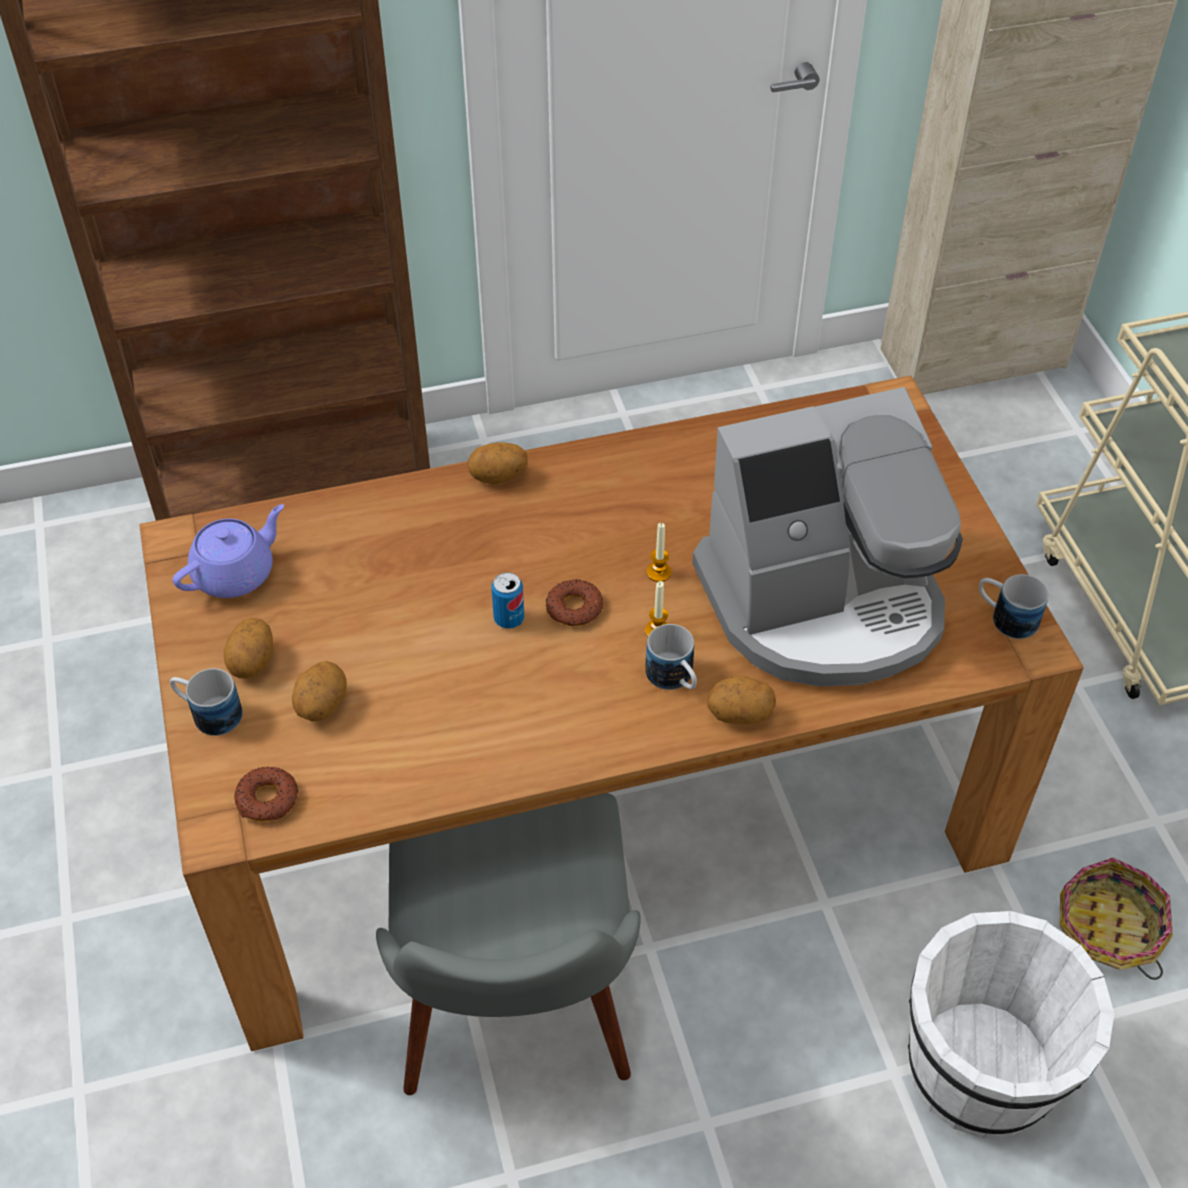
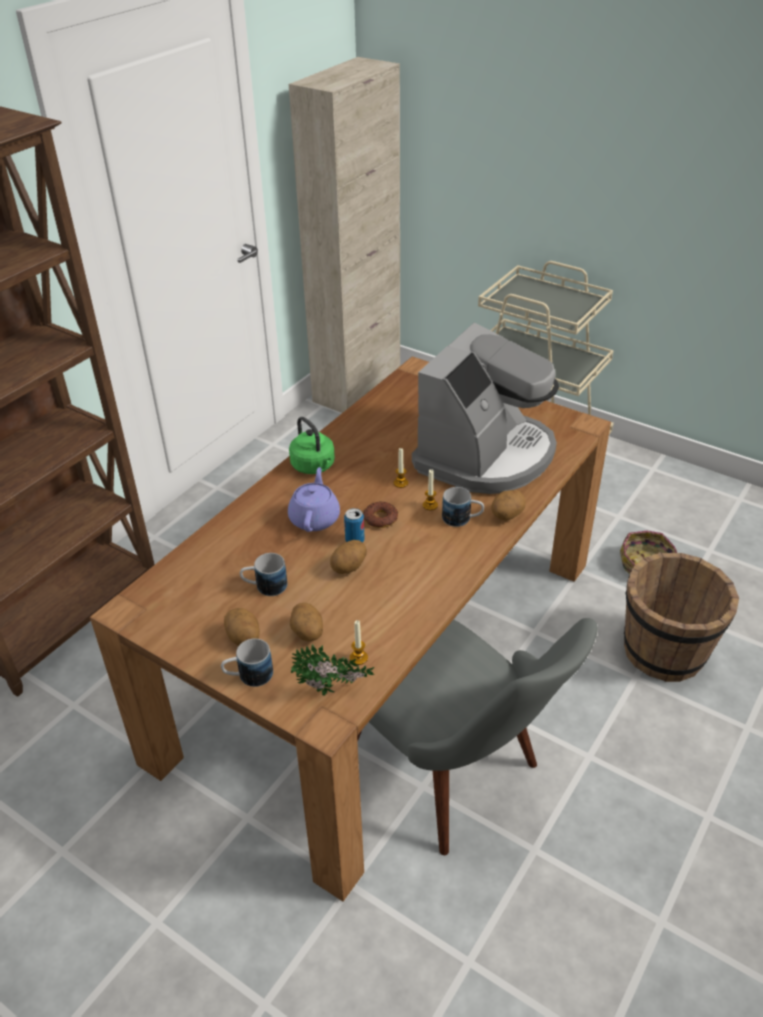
camera: 40 degrees left, 10 degrees down
(236, 573) = (181, 605): purple teapot -> purple teapot (315, 518)
(267, 799) = (333, 692): donut -> potted plant
(340, 778) = (358, 658): none -> candle
(498, 478) = (273, 487): potato -> potato (349, 568)
(579, 478) = (314, 467): none -> green kettle
(980, 1072) = (665, 652): white bucket -> brown bucket
(1005, 617) = (561, 420): mug -> mug (265, 587)

